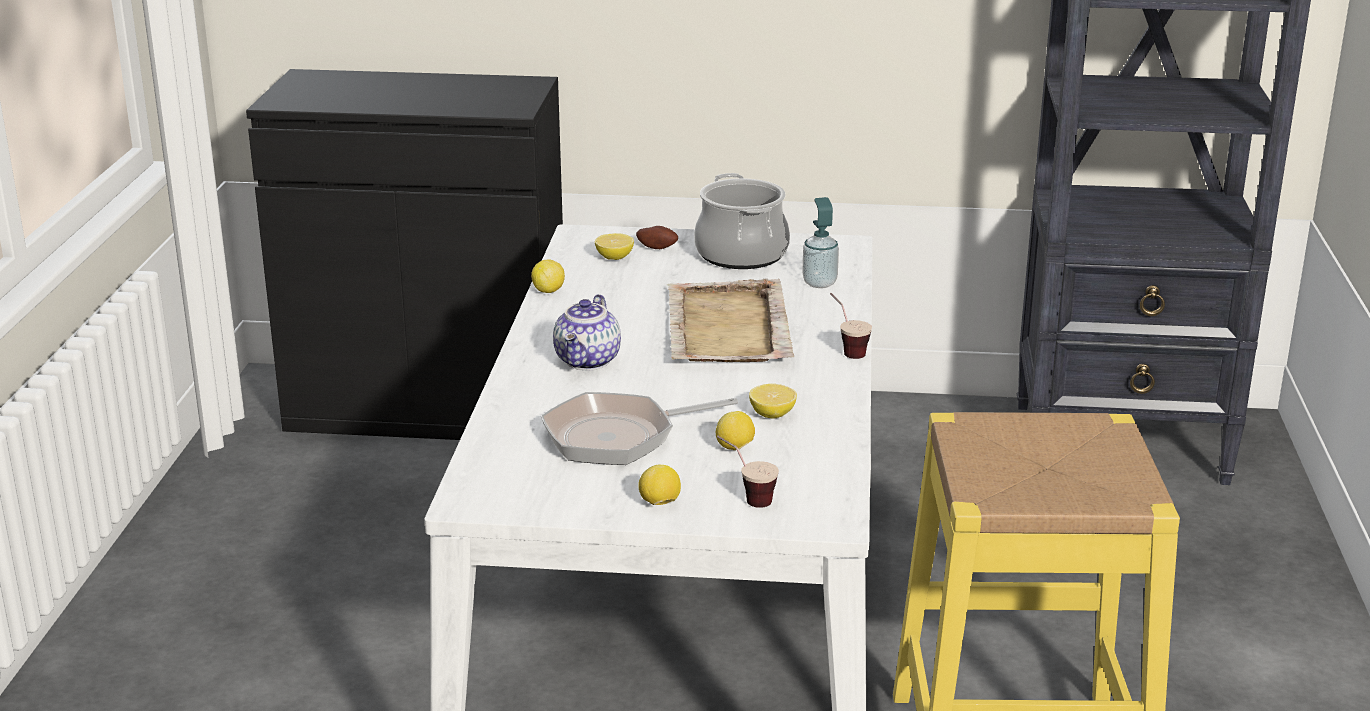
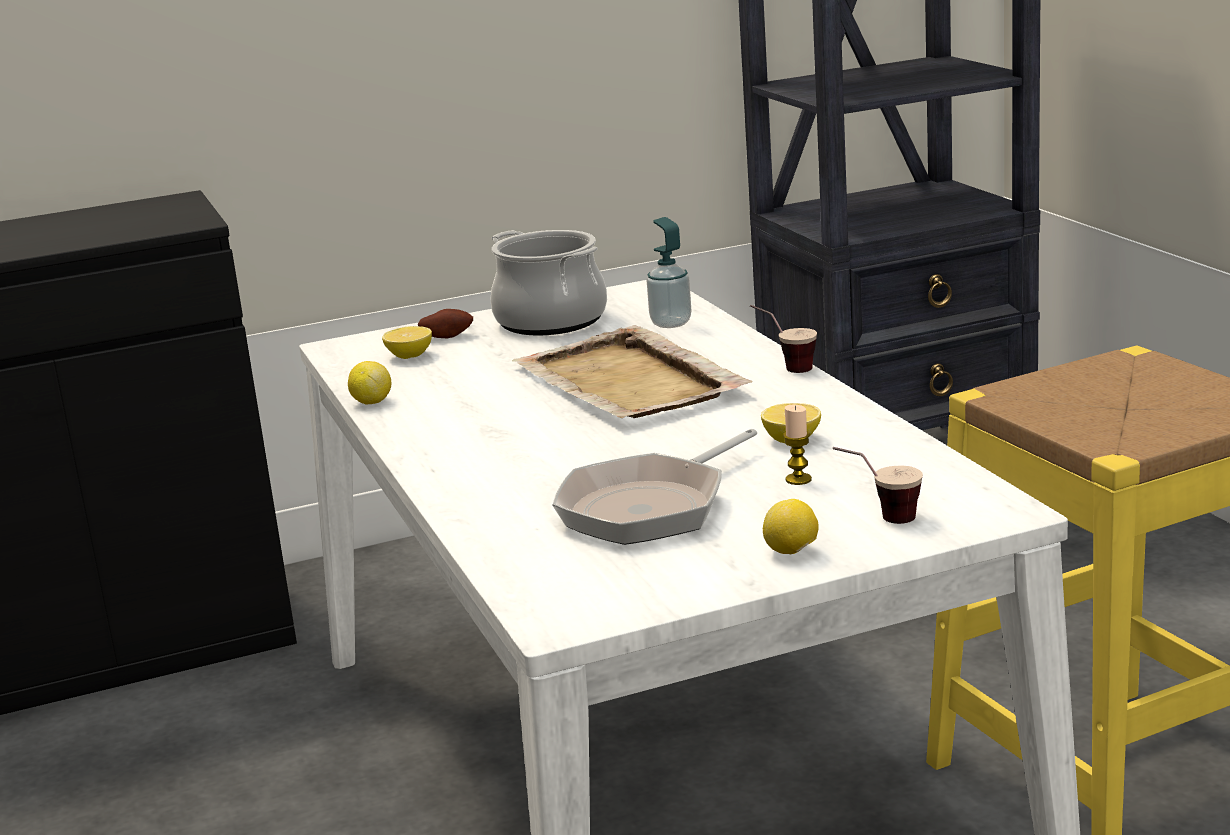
camera: 25 degrees left, 5 degrees down
(589, 361) = (513, 450): teapot -> none
(735, 448) = (798, 479): lemon -> candle

